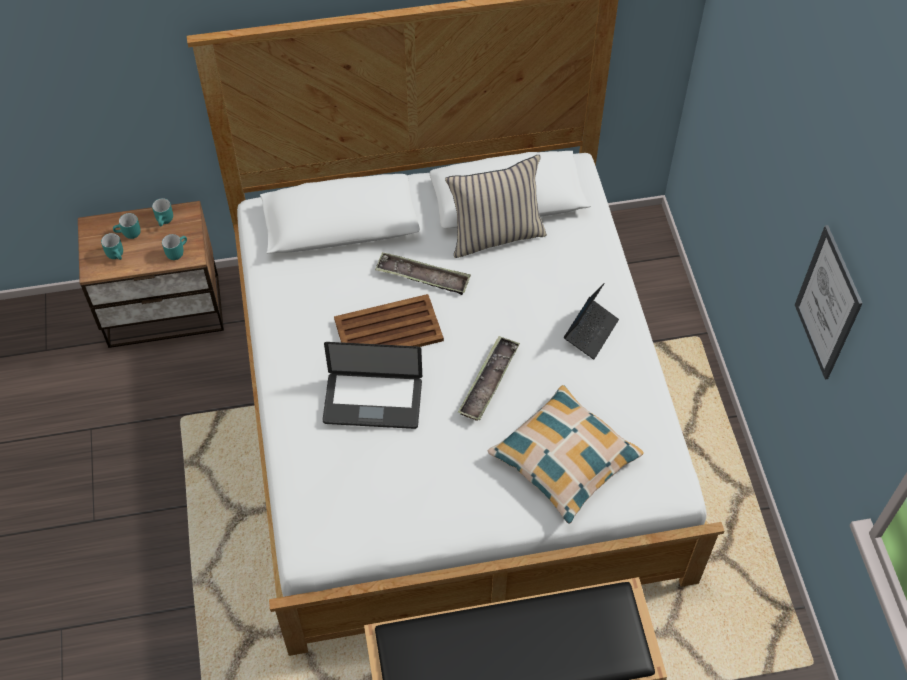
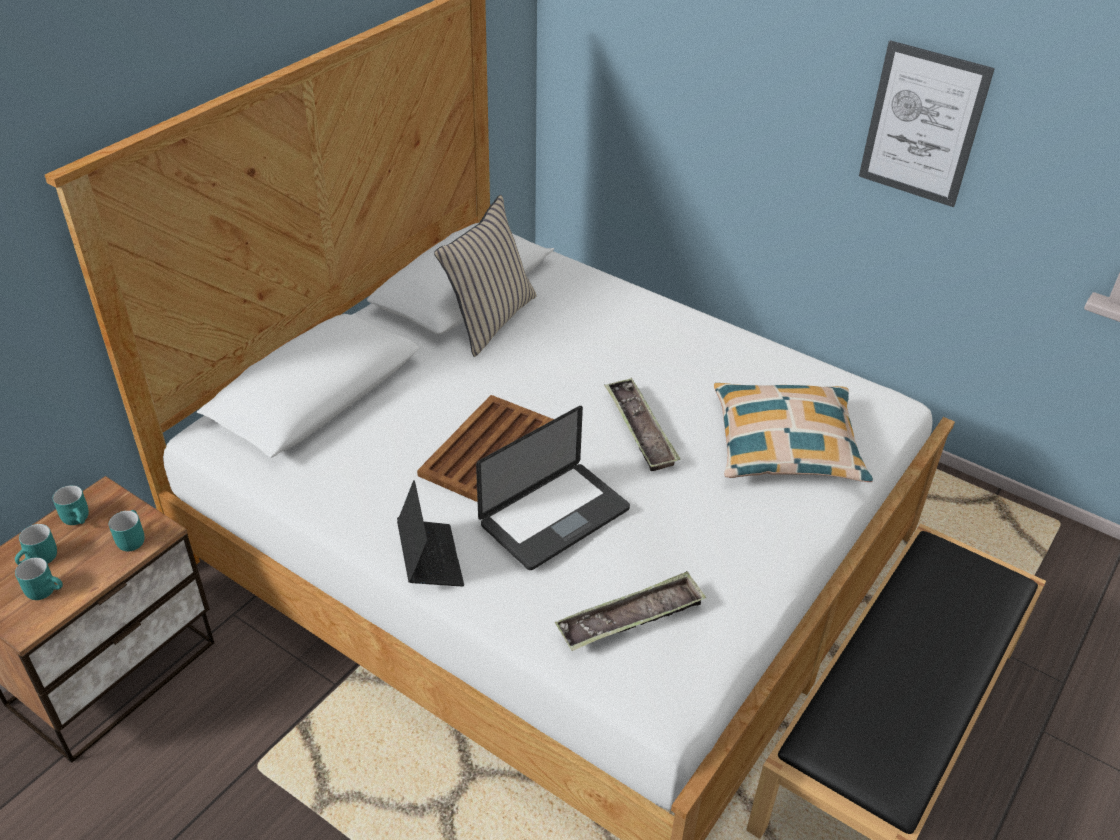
camera: 45 degrees left, 15 degrees down
(423, 277) = (463, 389): tray -> tray (631, 618)
(590, 332) = (671, 340): laptop -> laptop (430, 559)

